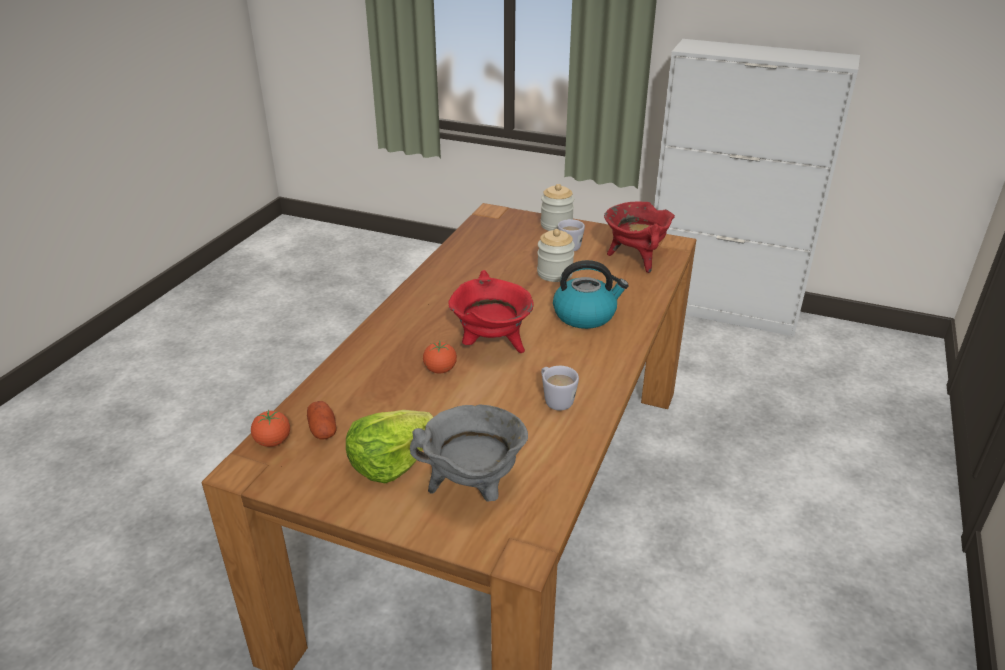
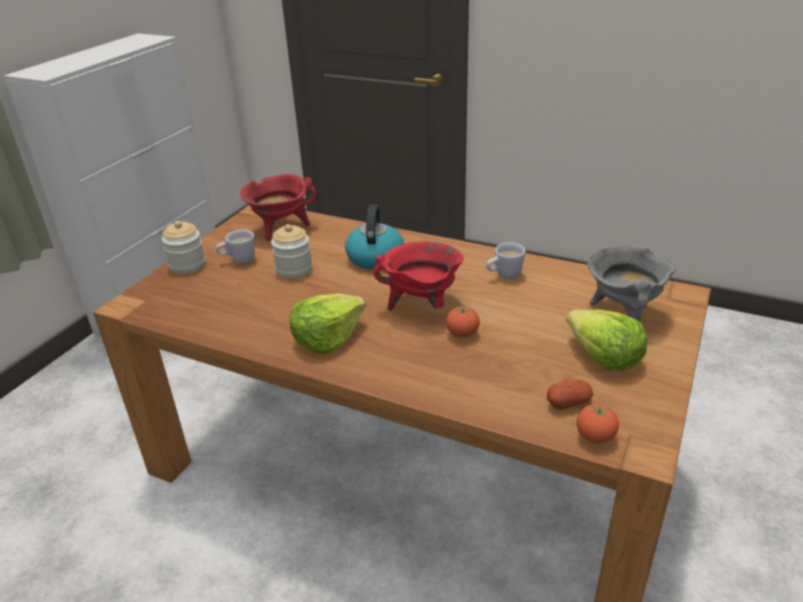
camera: 85 degrees left, 0 degrees up
(439, 299) = (327, 338): none -> lettuce

